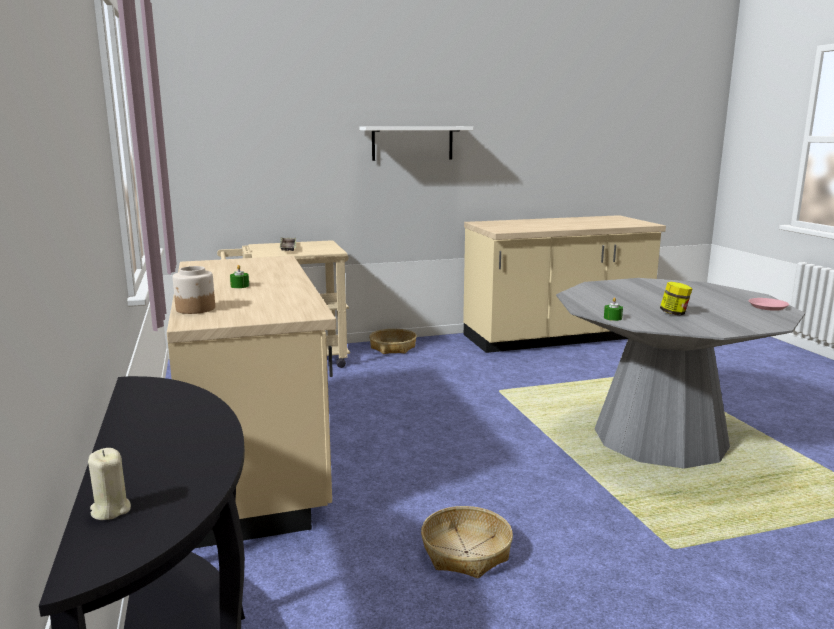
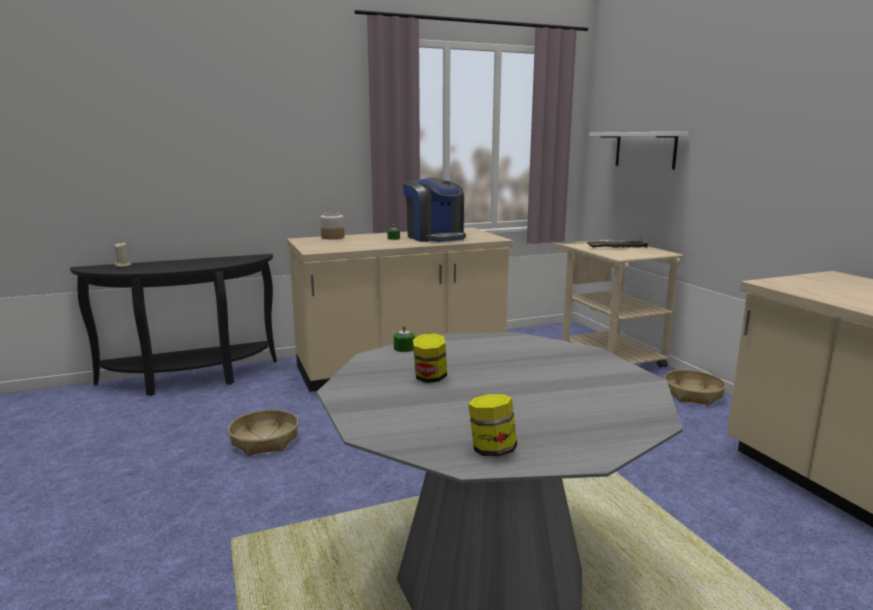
camera: 85 degrees right, 0 degrees up
(251, 273) = (435, 237): none -> coffee machine
(412, 143) = (784, 149): white shelf -> white shelf (645, 149)
(768, 307) = (492, 450): pink plate -> jar

